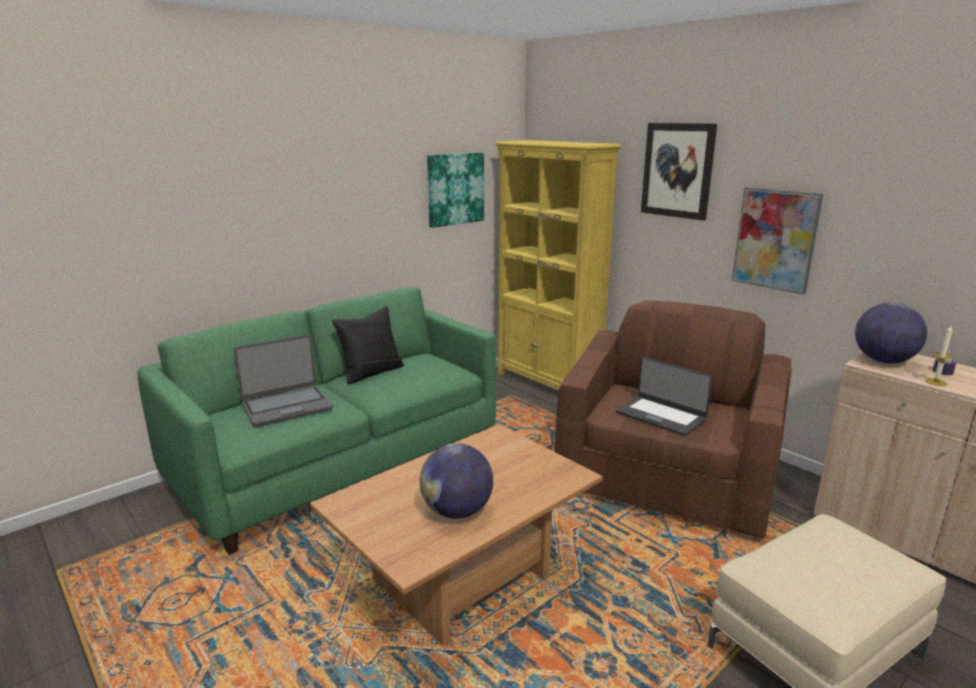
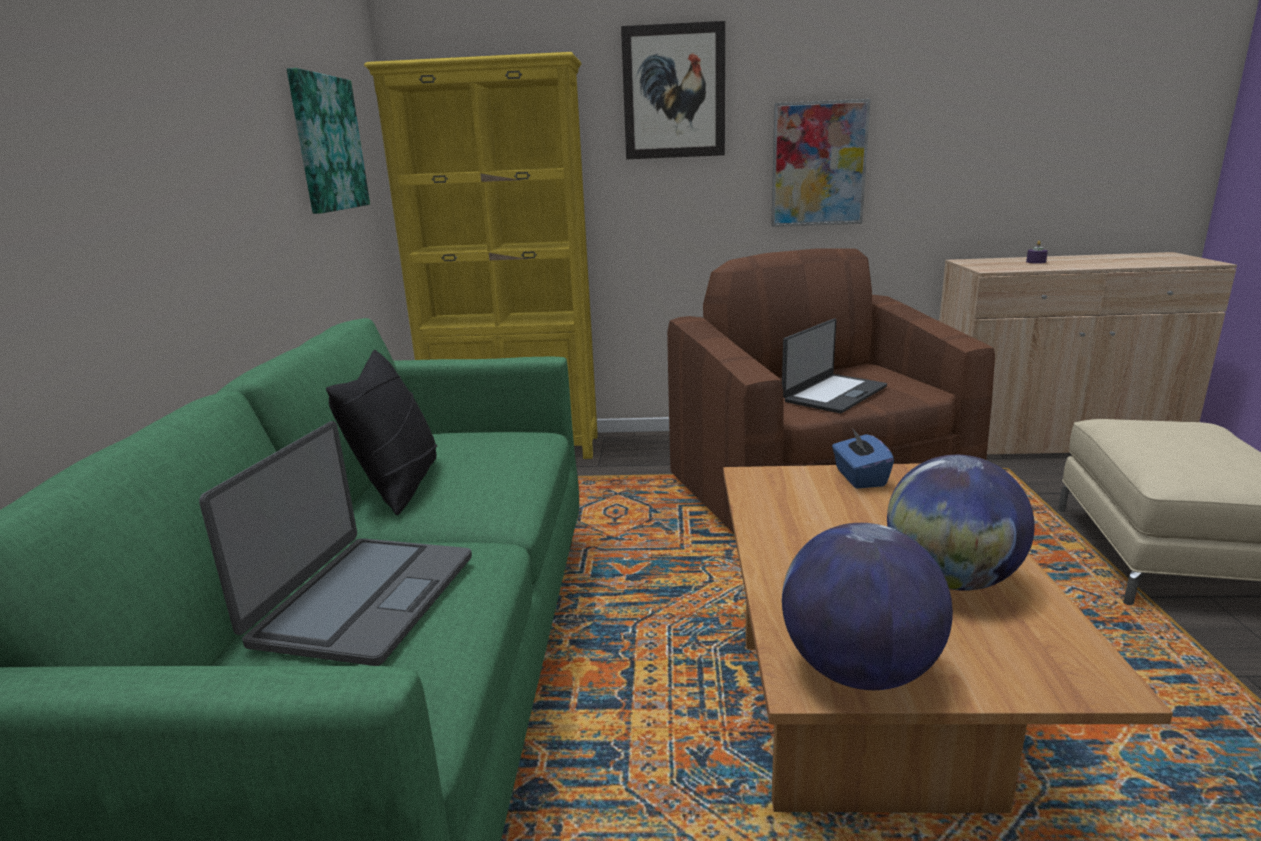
camera: 45 degrees left, 0 degrees up
(539, 459) = (859, 477): none -> blue tissue box
(661, 415) = (833, 394): laptop -> laptop turned 45 degrees counterclockwise
(883, 361) = (989, 265): globe -> globe (858, 670)
(936, 382) = (1058, 267): candle -> none

